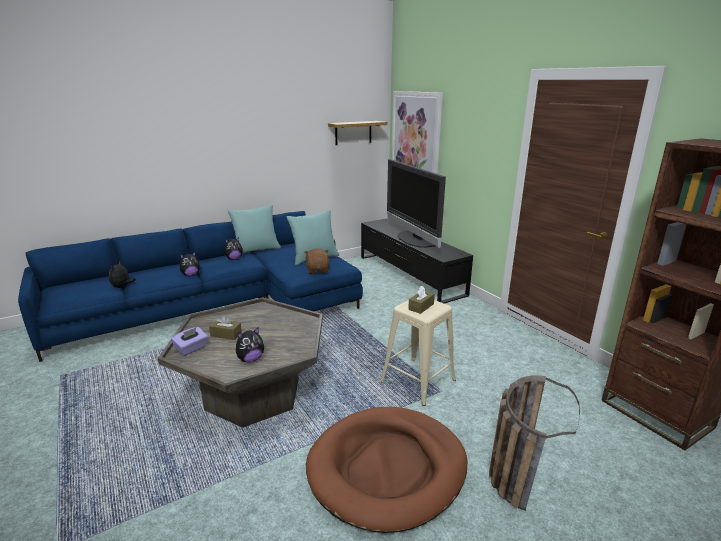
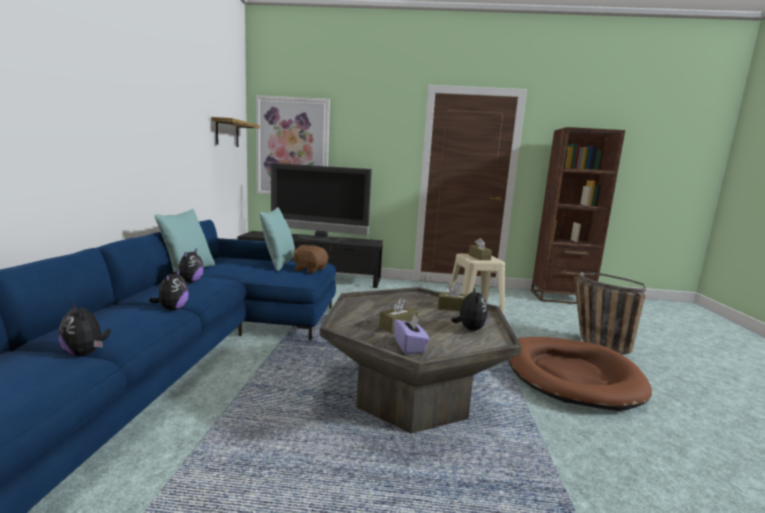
camera: 55 degrees left, 10 degrees down
(294, 341) = (453, 308): none -> brown tissue box

